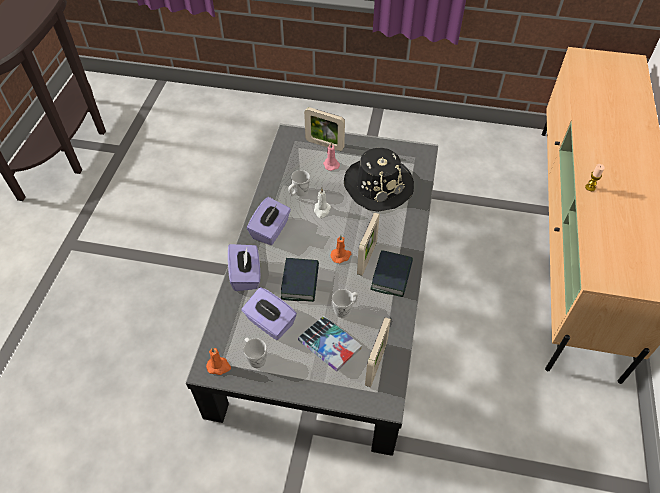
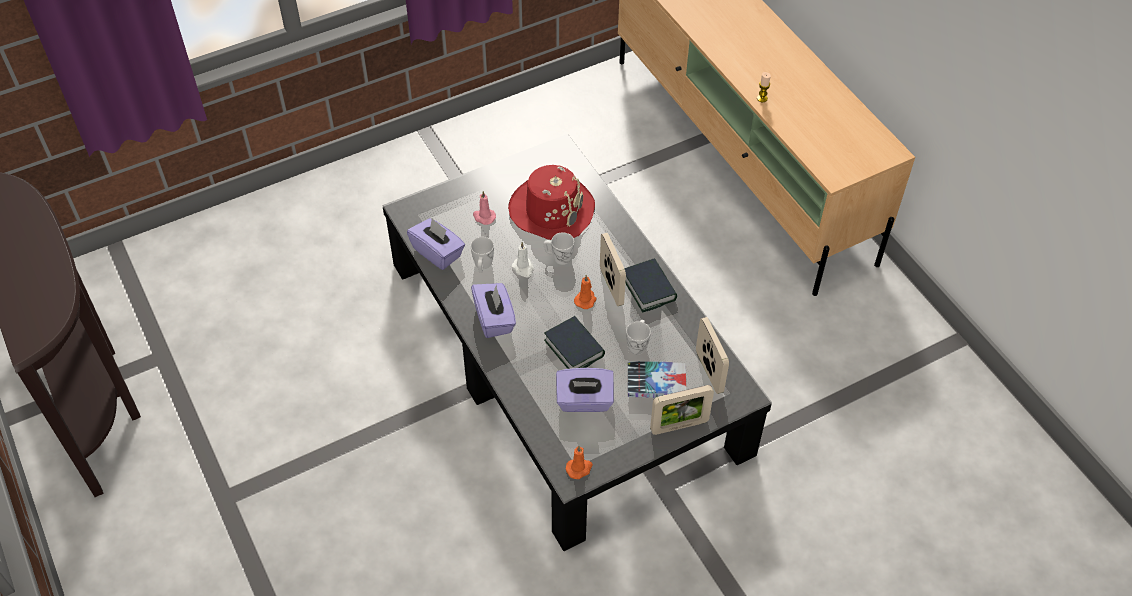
camera: 40 degrees left, 0 degrees up
(246, 275) = (517, 376): purple tissue box -> purple tissue box (438, 252)
(255, 358) = (603, 439): white mug -> white mug (558, 257)
(324, 144) = (456, 200): picture frame -> picture frame (679, 426)
(378, 185) = (551, 210): black hat -> red hat

